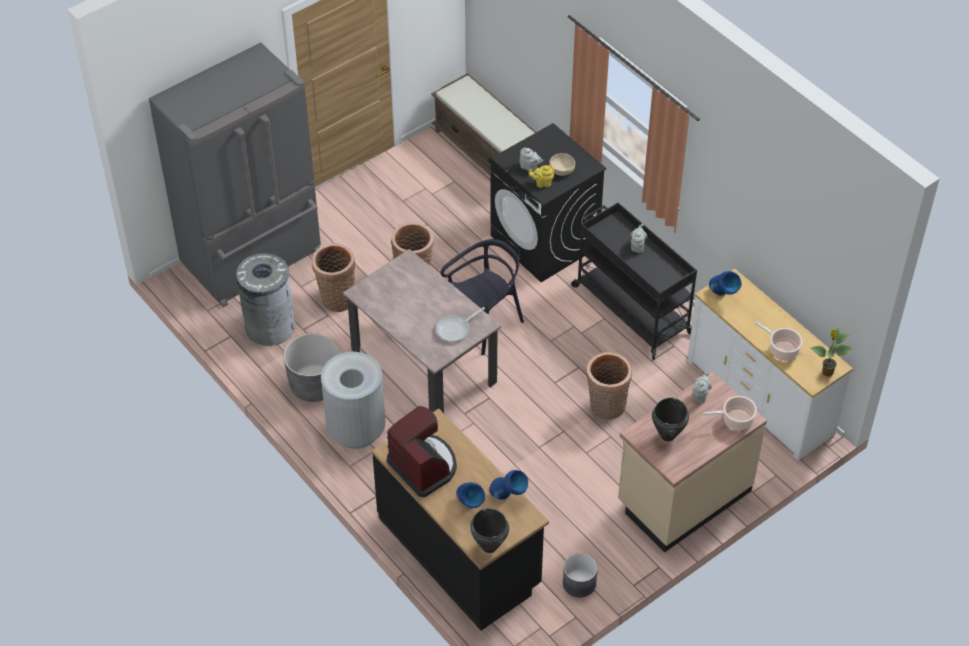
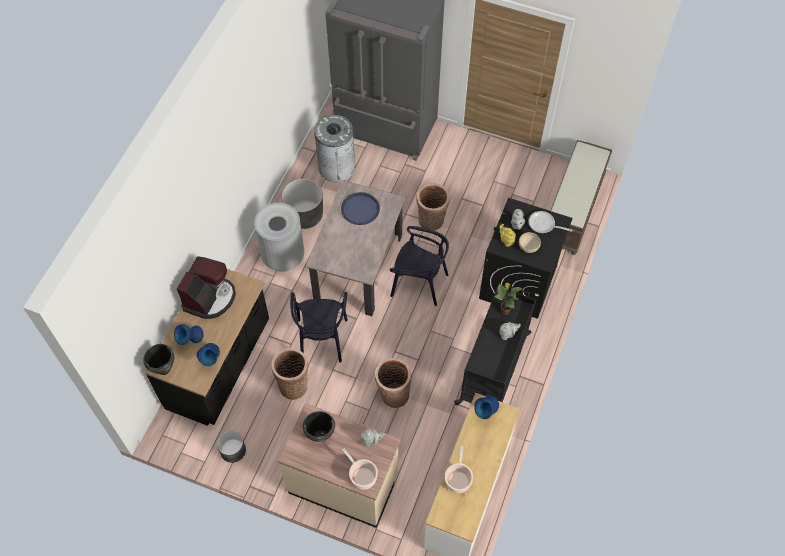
camera: 60 degrees right, 10 degrees up
(336, 298) = (383, 189): basket -> basket (293, 385)
(396, 293) = (360, 209): none -> blue tray
(455, 329) = (350, 259): frying pan -> frying pan (544, 225)
(494, 440) = (322, 339): none -> black chair
(827, 373) = (455, 523): potted plant -> potted plant (504, 311)

